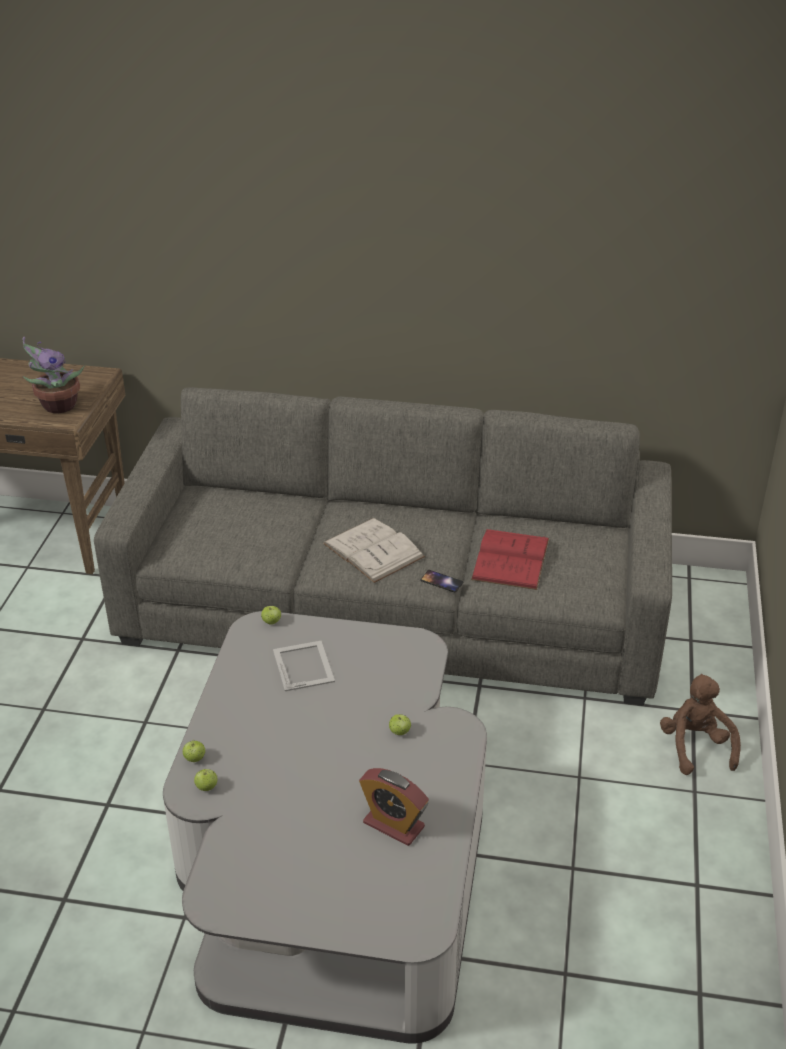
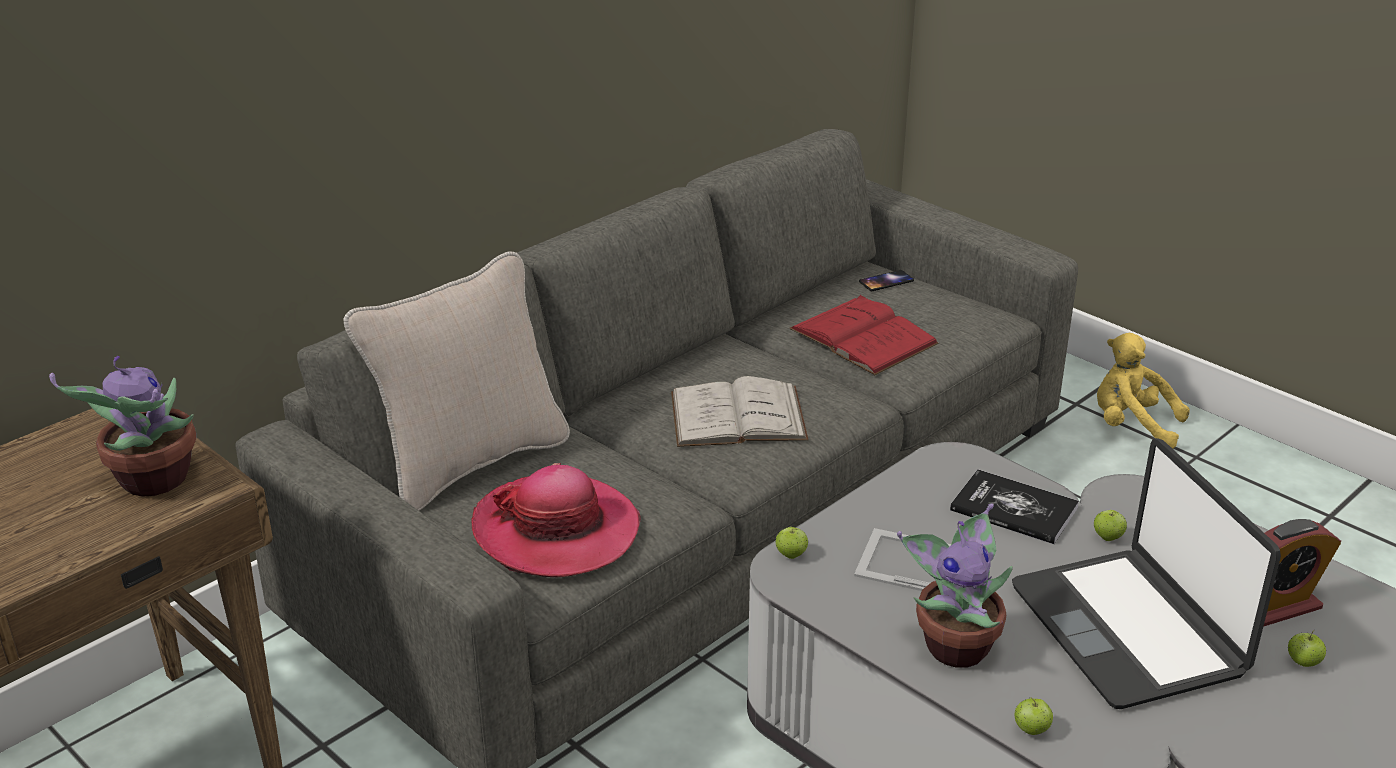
camera: 55 degrees left, 5 degrees down
(206, 787) = (1101, 740): apple -> apple (1303, 663)
(213, 539) = (556, 531): none -> hat
(244, 707) = (954, 645): none -> potted plant
(251, 491) = (471, 462): none -> beige pillow
(314, 768) = (1129, 629): none -> laptop
(393, 685) = (1014, 509): none -> book
(441, 581) = (857, 394): phone -> phone (886, 281)
(695, 746) = (1131, 426): brown plush toy -> yellow plush toy

